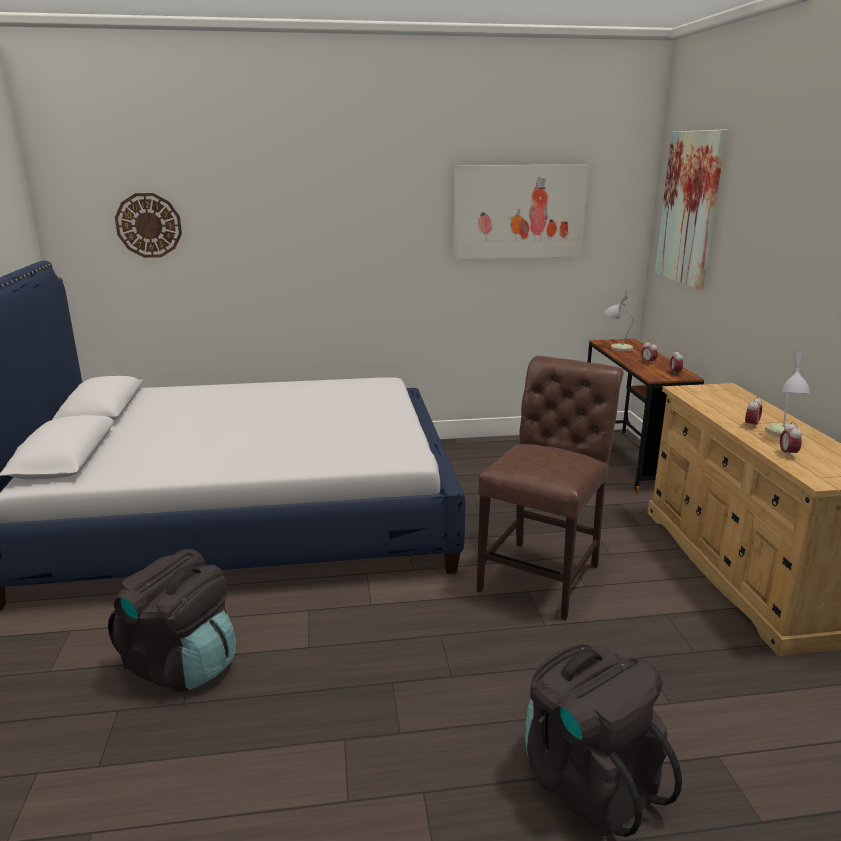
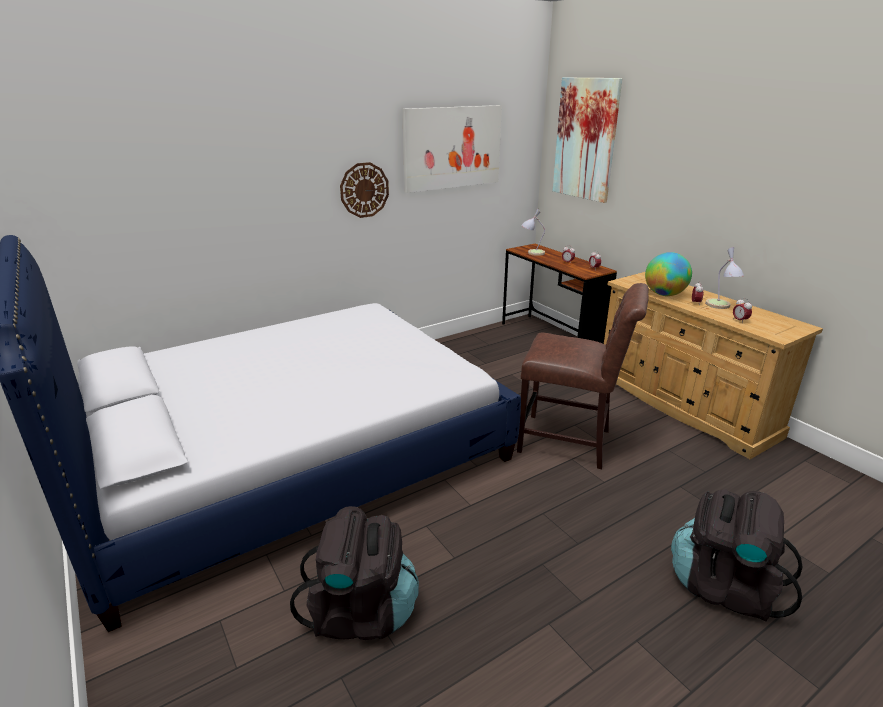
camera: 25 degrees left, 5 degrees up
(149, 225) = (115, 184): wall clock -> wall clock (364, 190)
(543, 574) = (570, 442): brown chair -> brown chair turned 105 degrees clockwise
(720, 410) = (664, 294): none -> globe

